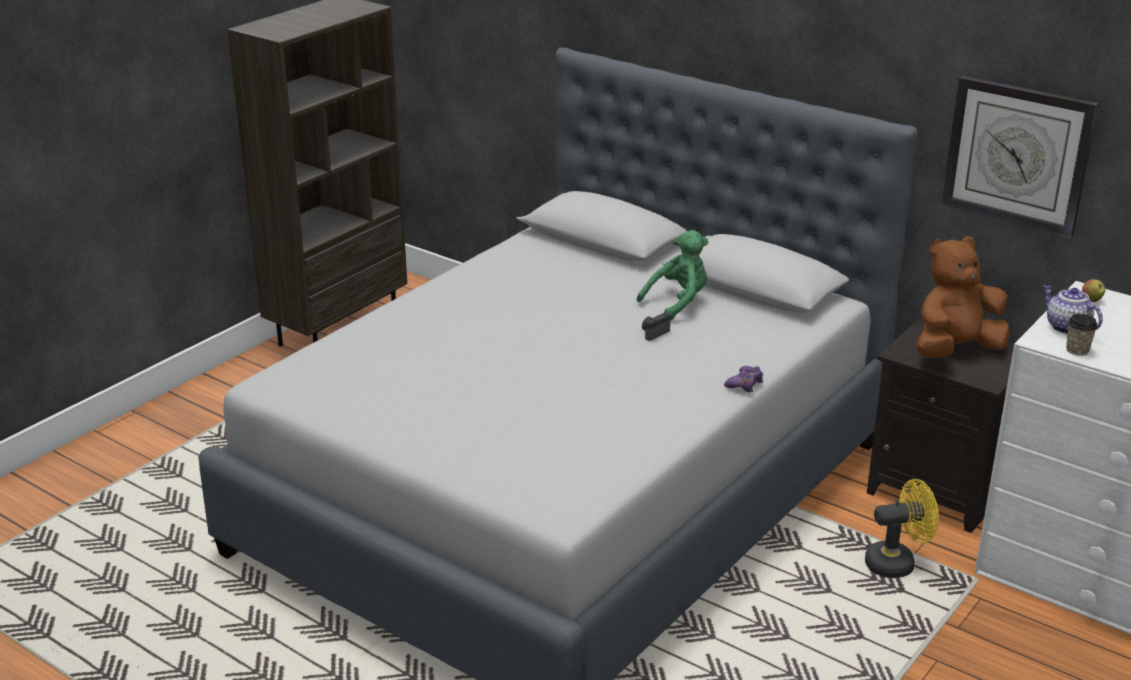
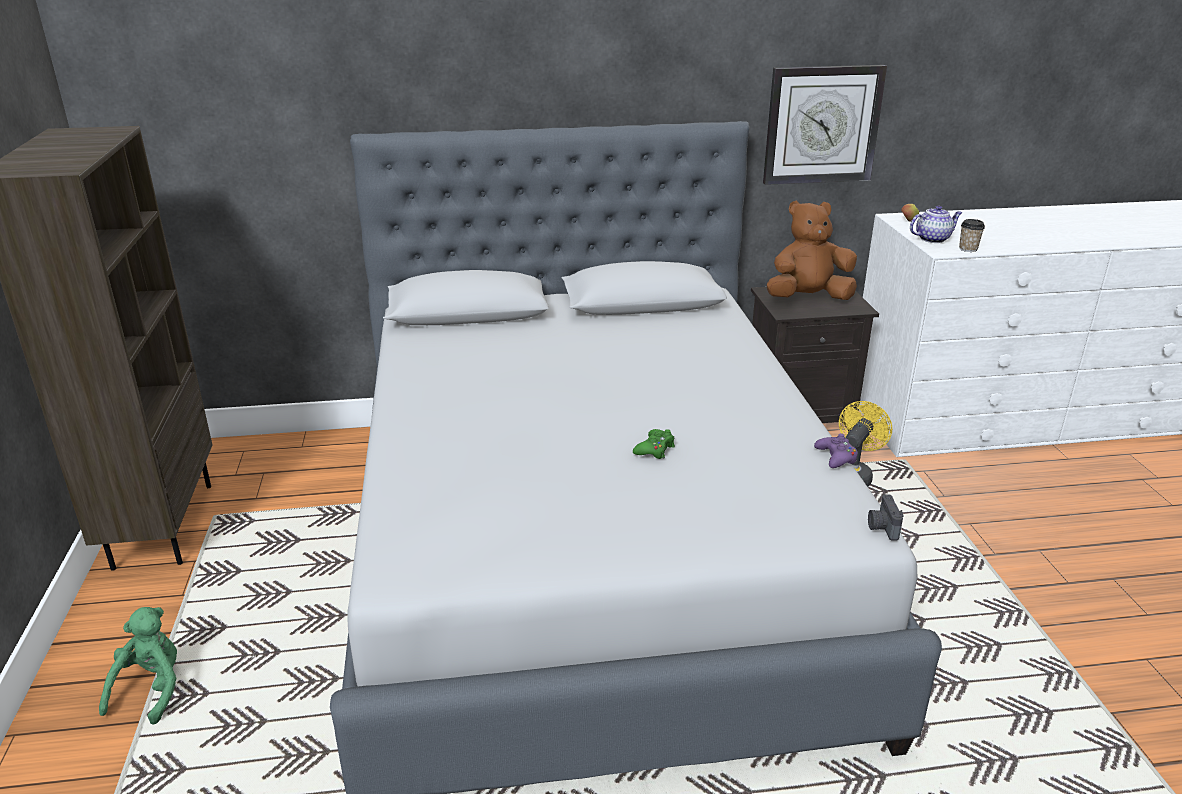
camera: 45 degrees left, 0 degrees up
(534, 394) = (655, 449): none -> green game controller
(654, 333) = (643, 362): camera -> camera (882, 527)
(678, 303) = (616, 334): green plush toy -> green plush toy (151, 689)
(745, 384) = (772, 368): purple game controller -> purple game controller (836, 457)
(954, 350) = (808, 298): brown plush toy -> brown plush toy turned 60 degrees clockwise
(1066, 327) = (933, 239): teapot -> teapot turned 150 degrees clockwise

